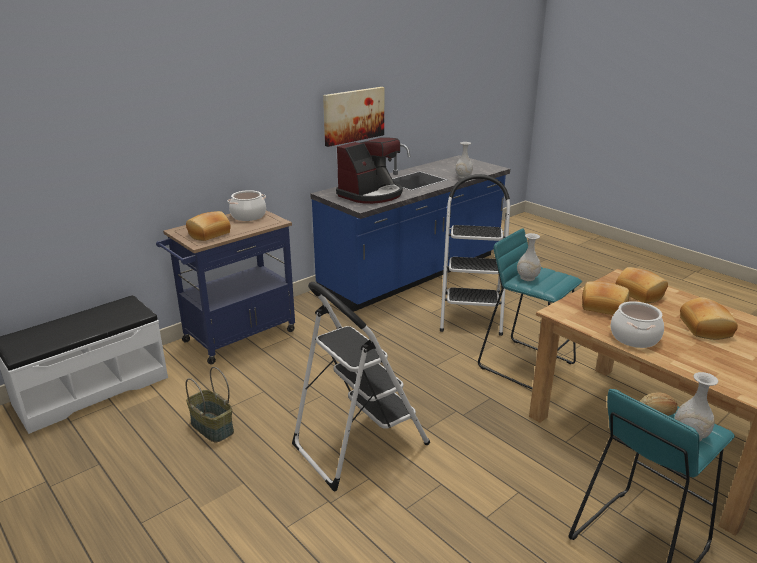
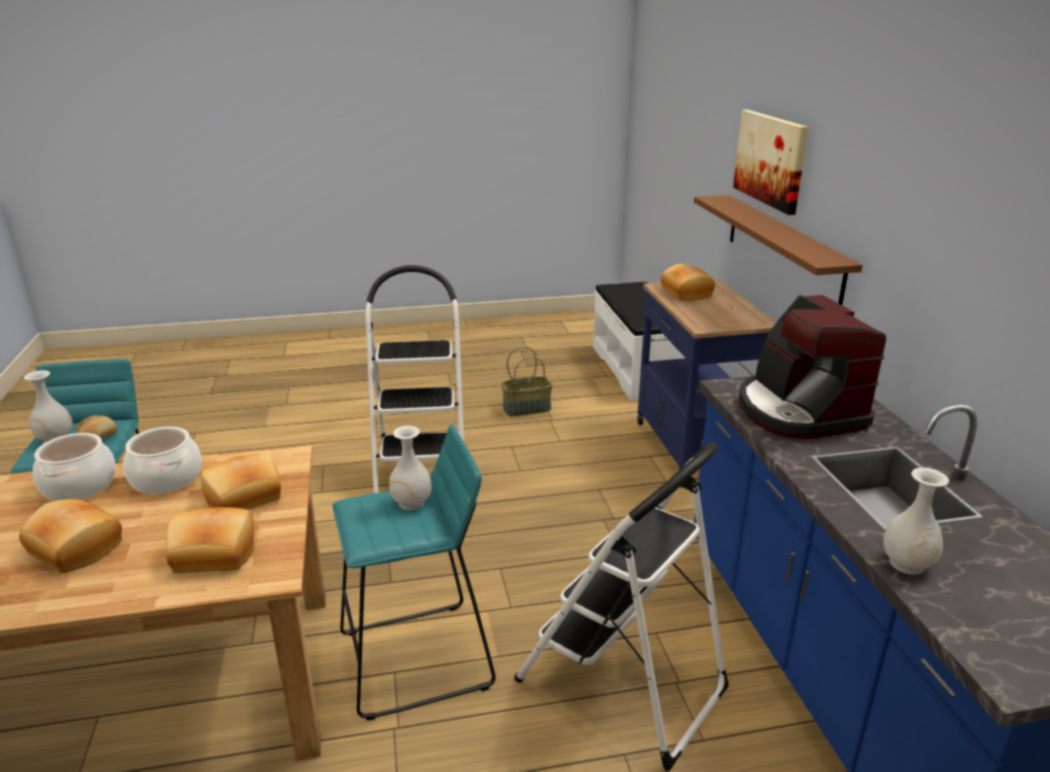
camera: 120 degrees right, 0 degrees up
(231, 164) = (782, 248): none -> brown shelf
(248, 216) = (738, 316): cooking pot -> cooking pot (79, 485)
(353, 115) = (947, 285): picture -> picture (771, 159)

